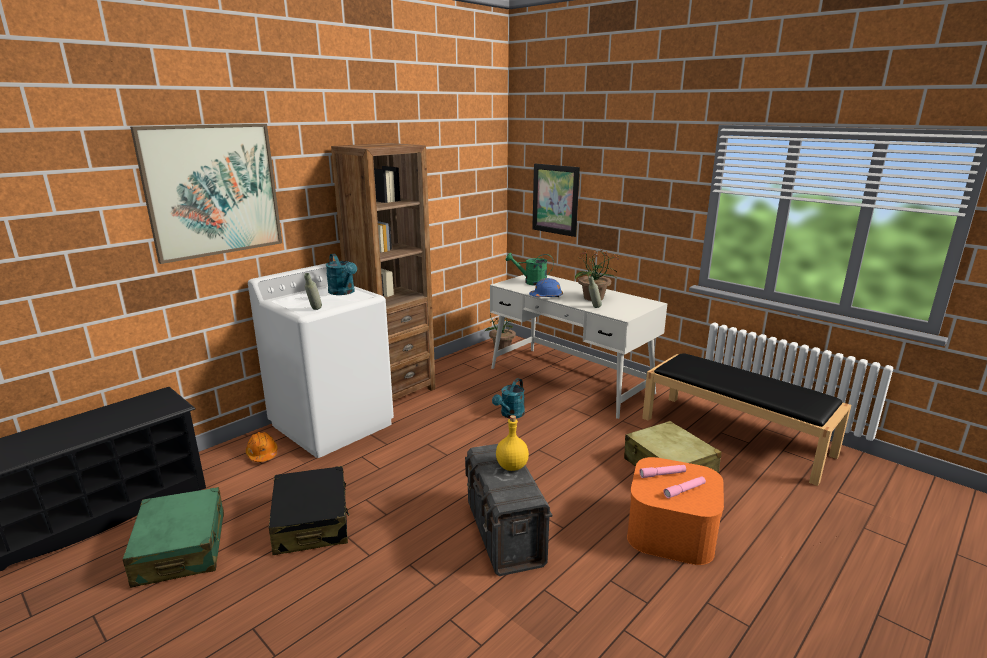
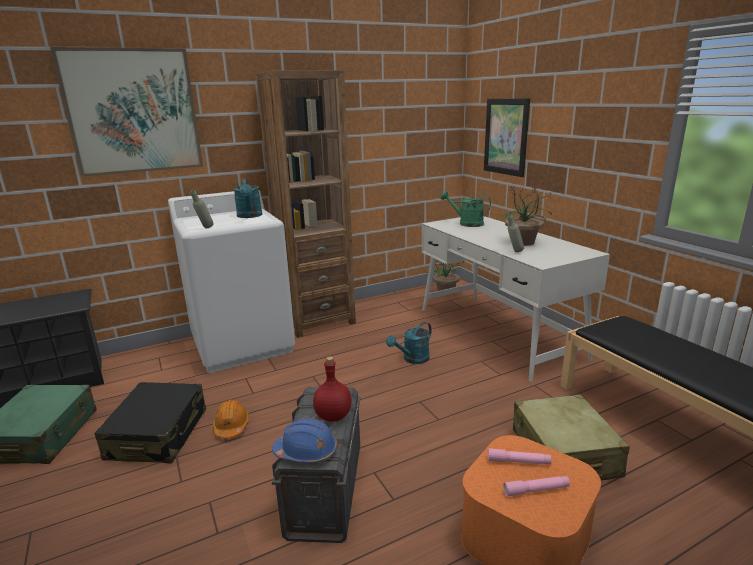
camera: 20 degrees right, 0 degrees up
(262, 454) = (168, 361): orange hard hat -> orange hard hat (231, 426)
(512, 466) = (334, 416): yellow bottle -> red bottle
(546, 296) = (470, 237): blue hard hat -> blue hard hat (306, 452)

